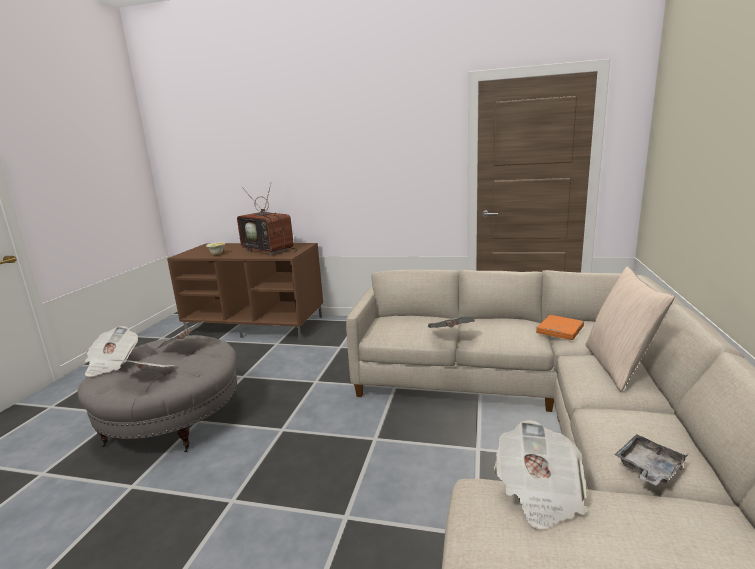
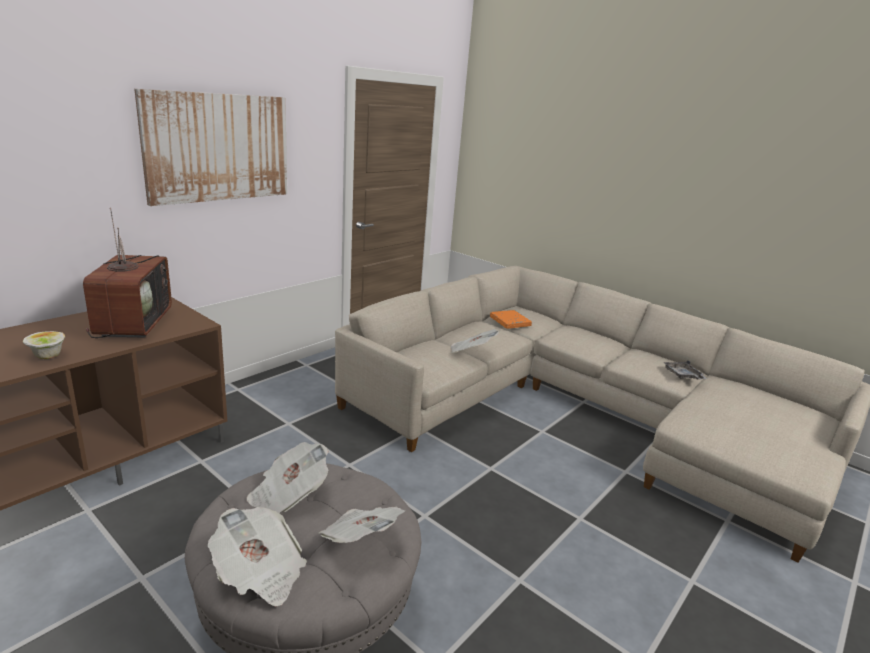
camera: 65 degrees left, 5 degrees up
(270, 250) = (132, 323): television -> television turned 75 degrees counterclockwise
(353, 147) = (219, 147): none -> picture
(538, 493) = (692, 408): newspaper -> none
(618, 366) = (578, 333): beige pillow -> none

